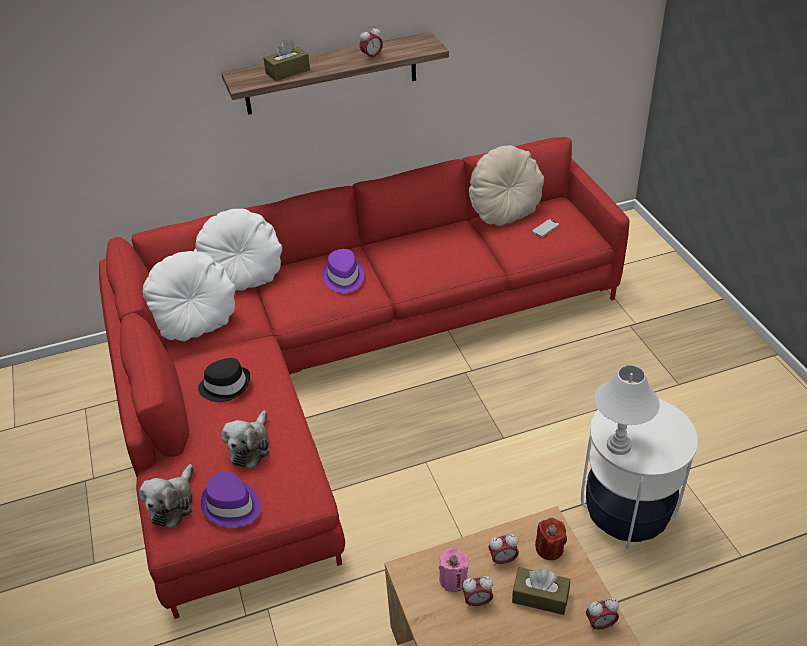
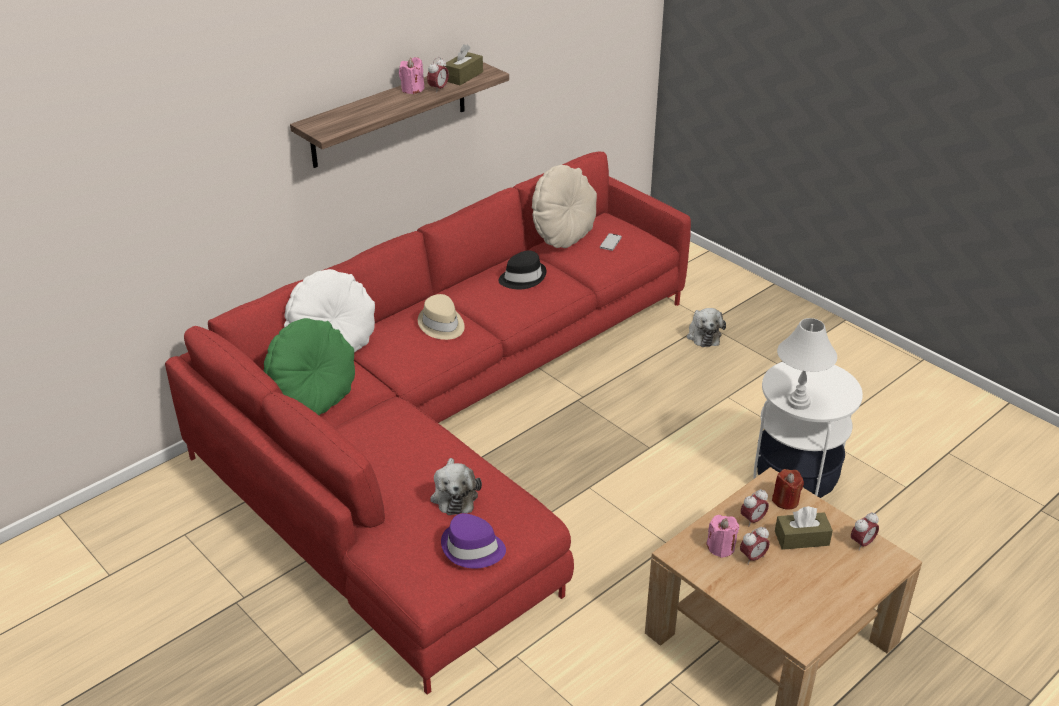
camera: 25 degrees left, 5 degrees down
(173, 504) = (409, 565): plush toy -> plush toy (703, 335)
(197, 326) = (314, 404): white pillow -> green pillow
(225, 385) = (388, 449): black hat -> black hat (522, 278)
(288, 71) = (363, 114): brown tissue box -> brown tissue box (463, 76)
(343, 277) = (441, 325): purple hat -> beige hat
(349, 54) = (412, 89): none -> pink candle

